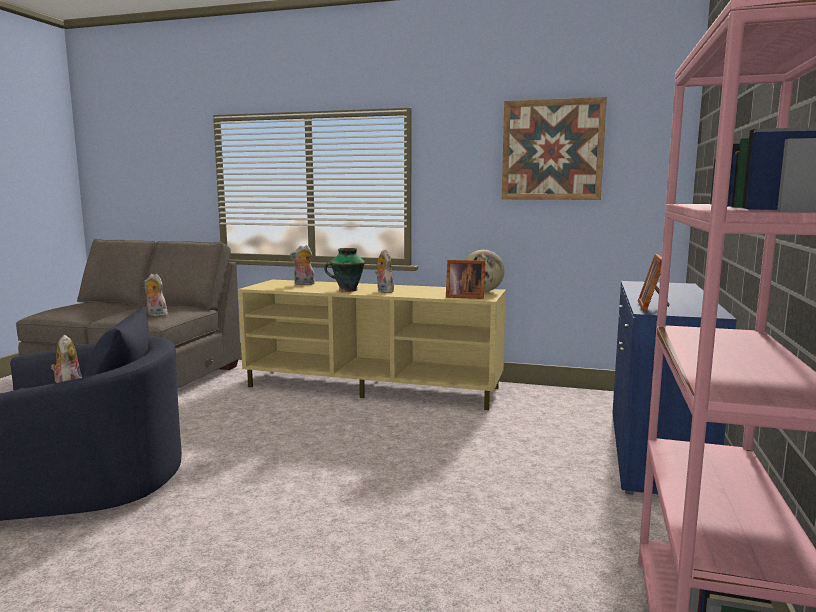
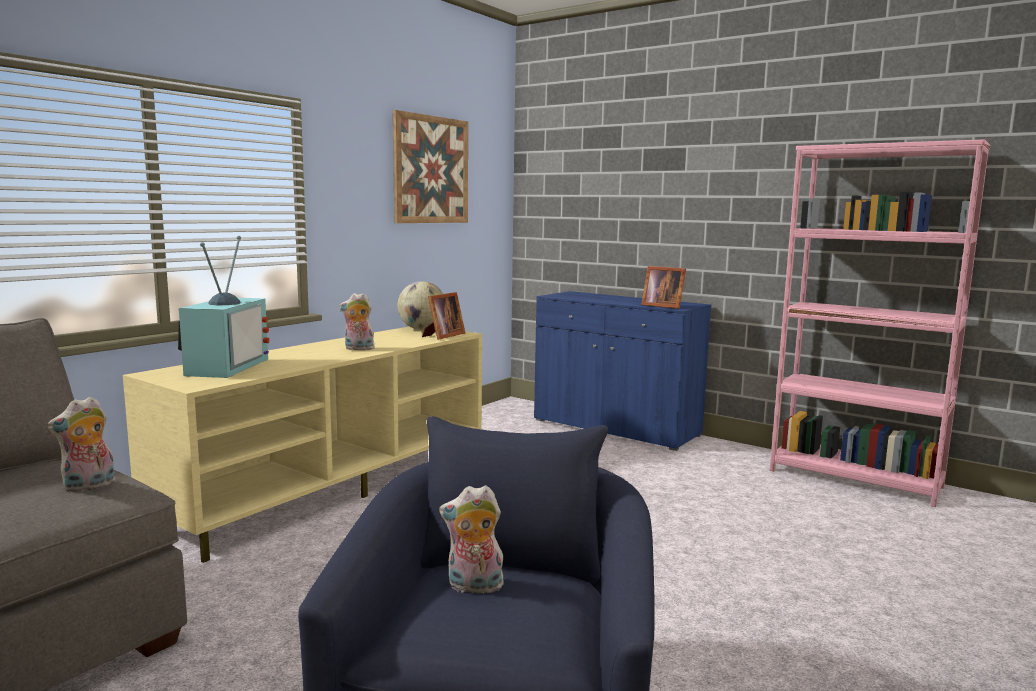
camera: 70 degrees left, 0 degrees up
(303, 284) = (224, 366): plush toy -> television
(347, 290) = (320, 357): vase -> none

